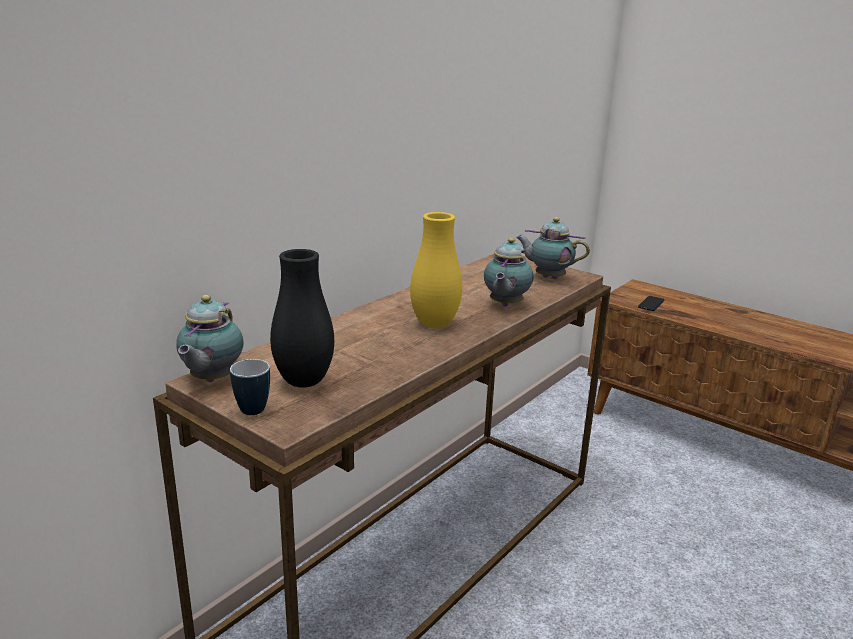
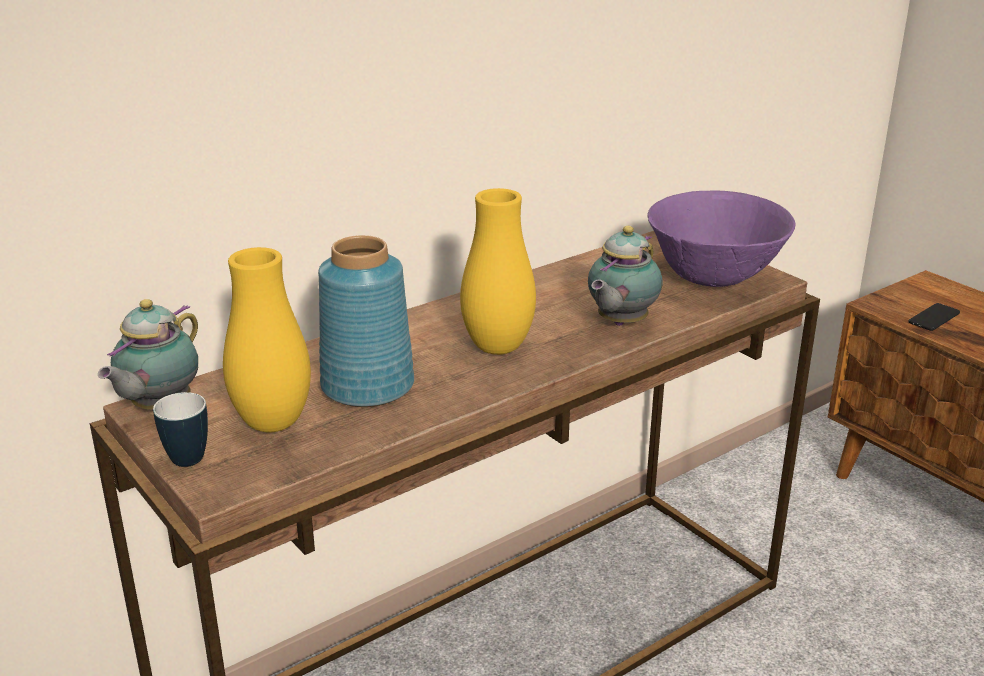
camera: 15 degrees right, 5 degrees up
(304, 382) = (273, 423): black vase -> yellow vase
(360, 353) = (369, 386): none -> blue vase
(547, 277) = (714, 279): teapot -> purple bowl

